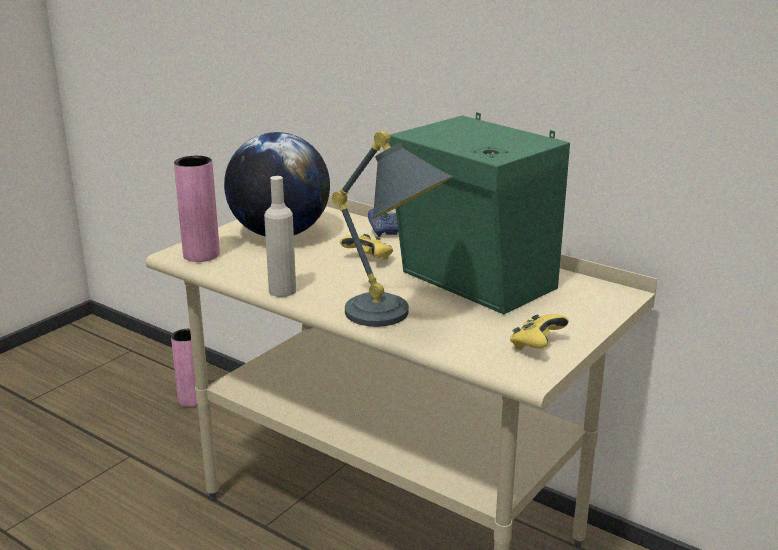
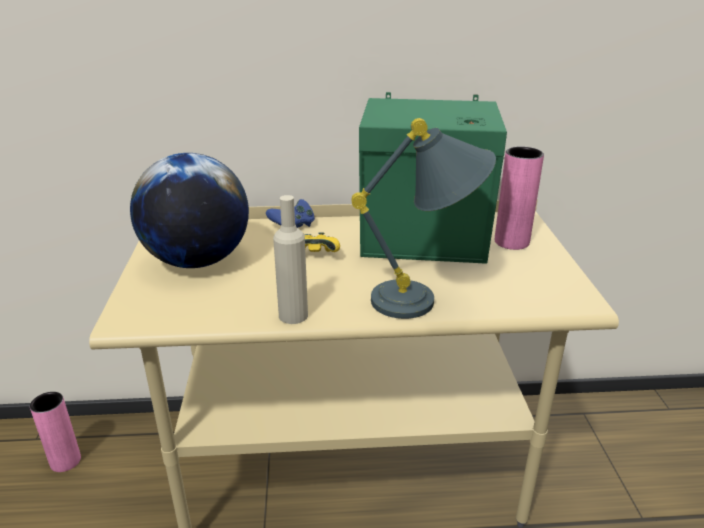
camera: 40 degrees left, 5 degrees up
(201, 255) = (152, 311): pink vase -> pink vase (511, 242)
(536, 346) = (548, 279): yellow game controller -> none

